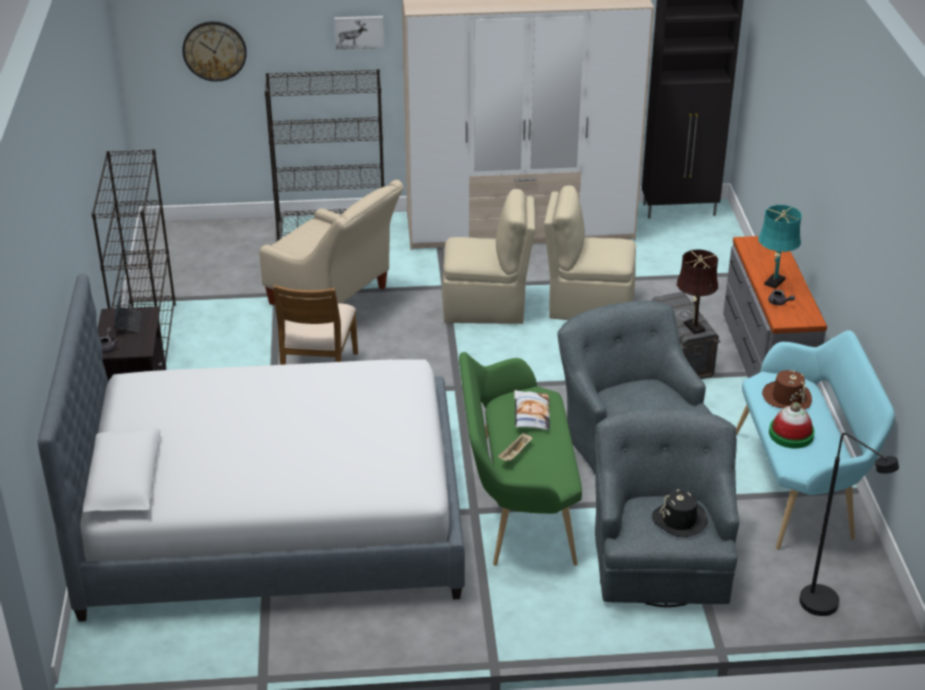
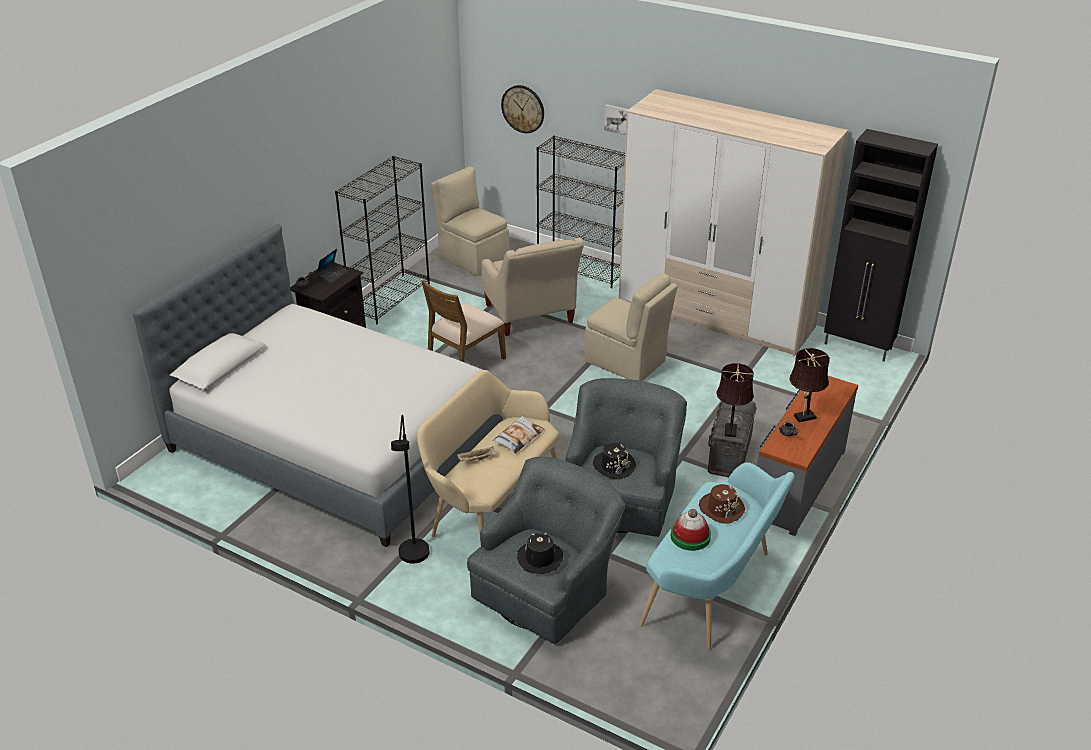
camera: 35 degrees right, 0 degrees up
(516, 506) = (491, 505): green bench -> beige bench
(588, 305) = (702, 389): beige chair -> beige chair (473, 258)
(642, 403) = (614, 466): none -> black hat
(773, 283) = (803, 417): turquoise table lamp -> brown table lamp
(827, 608) = (628, 687): black floor lamp -> black floor lamp (413, 559)

